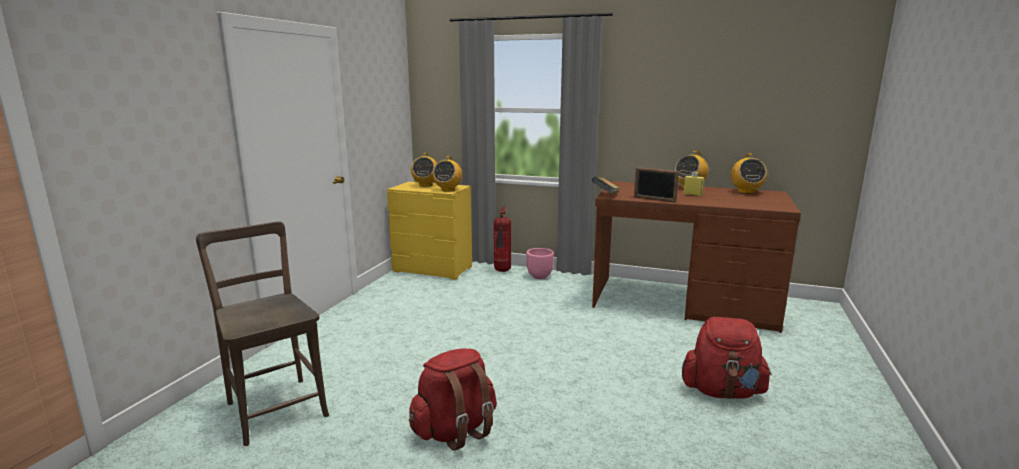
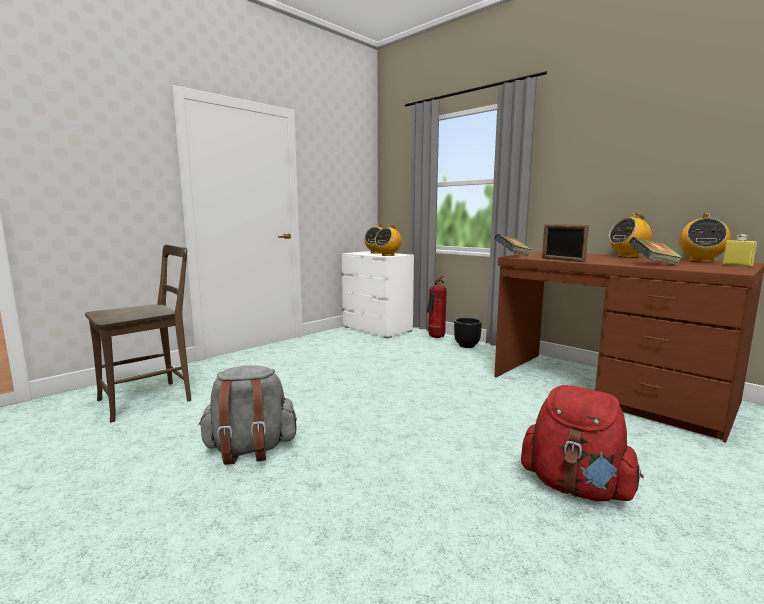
camera: 25 degrees right, 5 degrees down
(275, 406) = (150, 399): brown chair -> brown chair turned 60 degrees clockwise
(433, 269) = (377, 329): yellow dresser -> white dresser
(455, 430) = (250, 449): red backpack -> grey backpack
(539, 276) = (467, 346): pink planter -> black planter
(692, 195) = (619, 260): yellow bottle -> yellow bottle (737, 265)
(725, 201) = (653, 264): none -> book

